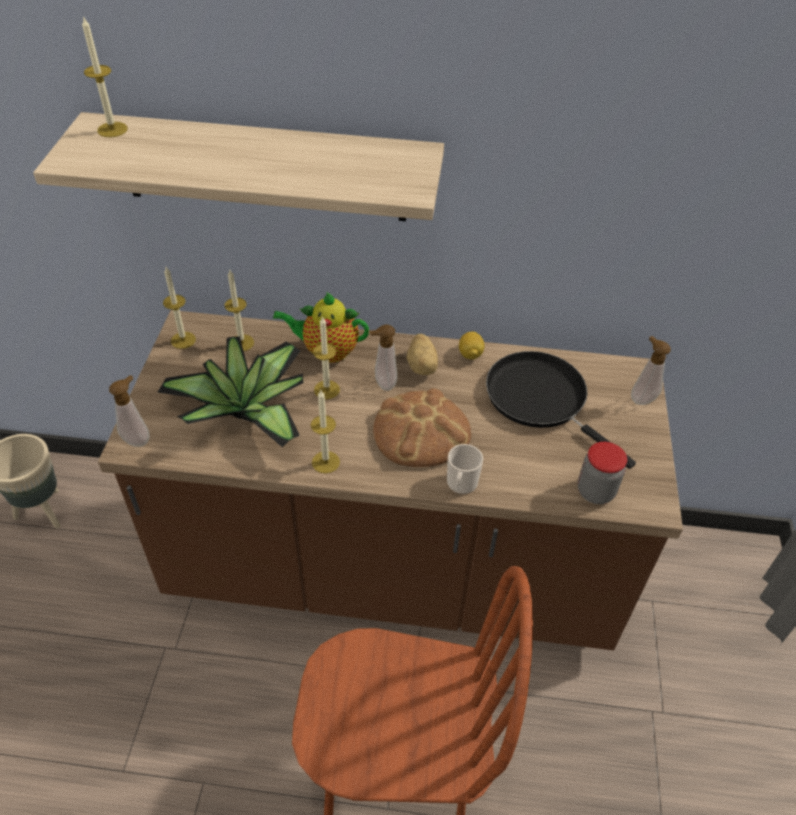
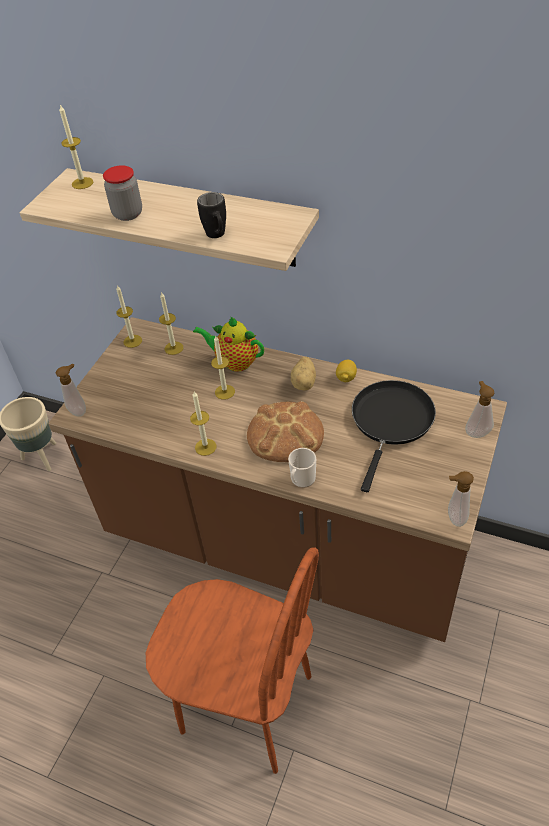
camera: 20 degrees right, 0 degrees up
(246, 410) = (161, 400): potted plant -> none
(330, 183) = (217, 236): none -> black mug
(383, 384) = (269, 393): soap dispenser -> soap dispenser (454, 518)
(541, 399) = (391, 422): black frying pan -> black frying pan turned 45 degrees clockwise
(595, 491) = (408, 502): jar -> jar (128, 214)

